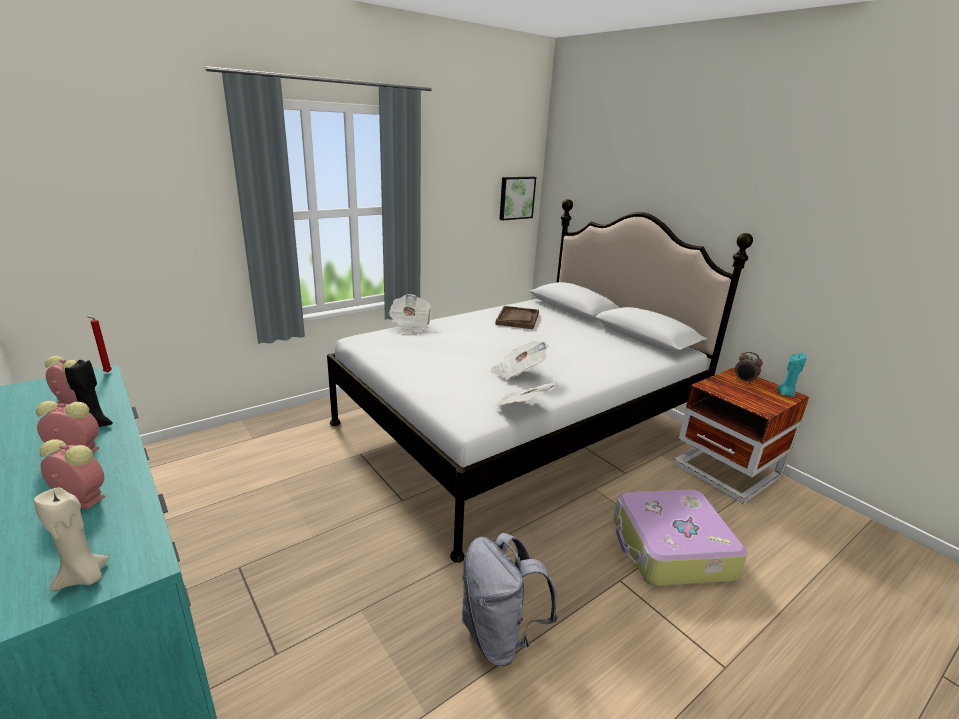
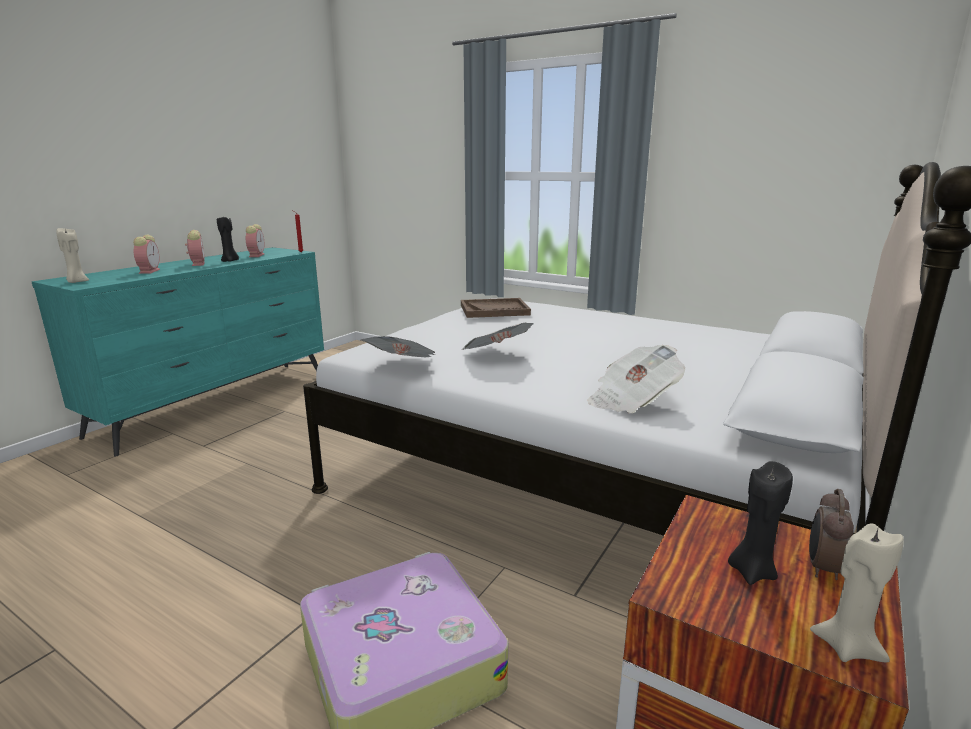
camera: 70 degrees right, 5 degrees down
(410, 325) = (555, 304): newspaper -> newspaper (631, 401)
(500, 636) = (219, 535): grey backpack -> none
(516, 197) = (856, 171): picture -> none
(517, 319) = (680, 336): brown tray -> brown tray (494, 310)
(748, 392) = (752, 571): none -> black candle
(785, 393) = (847, 646): turquoise candle -> beige candle

